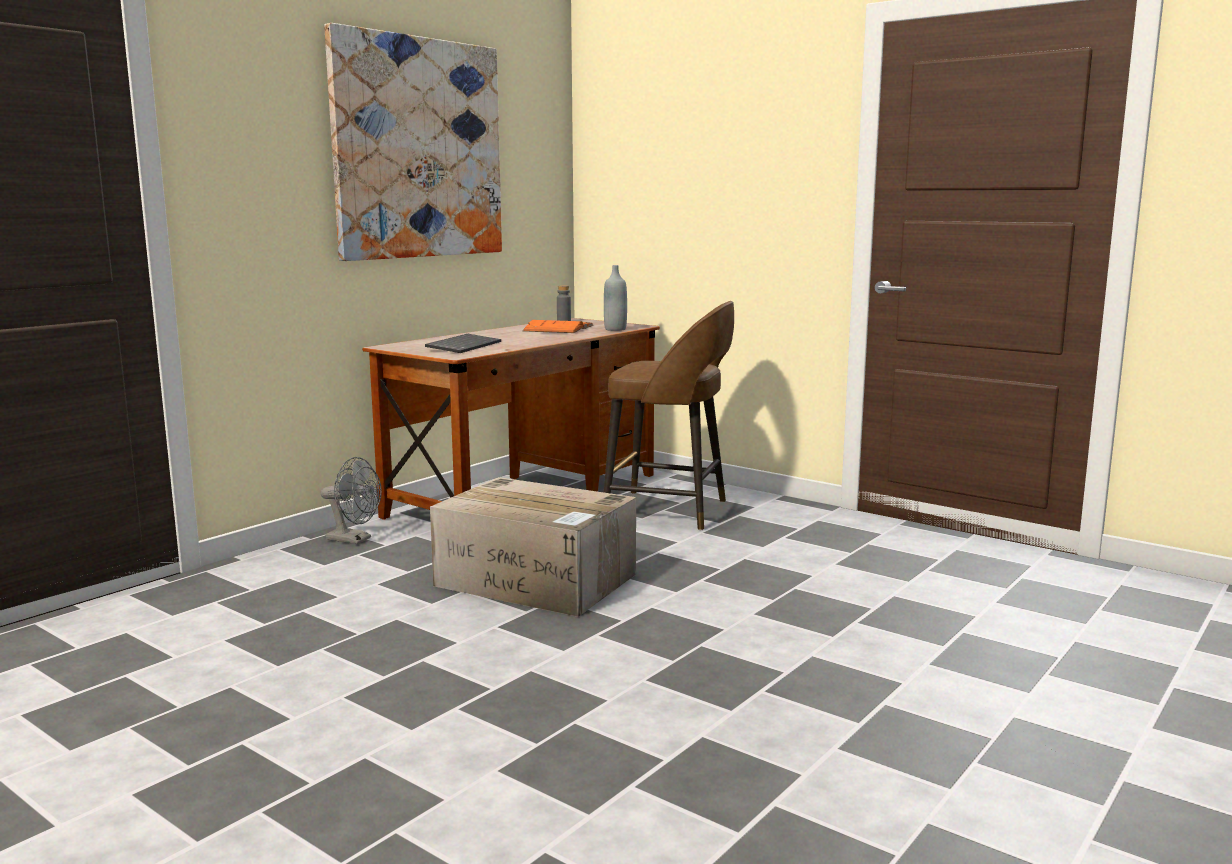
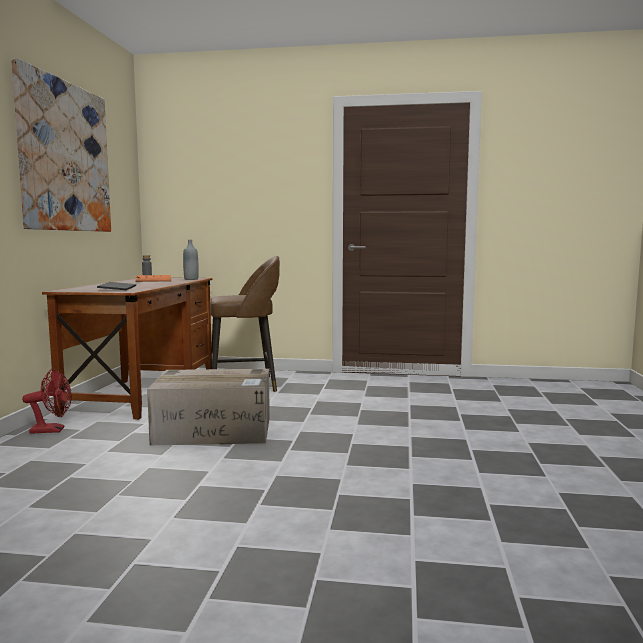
camera: 30 degrees left, 5 degrees down
(354, 540) = (53, 430): grey fan -> red fan

